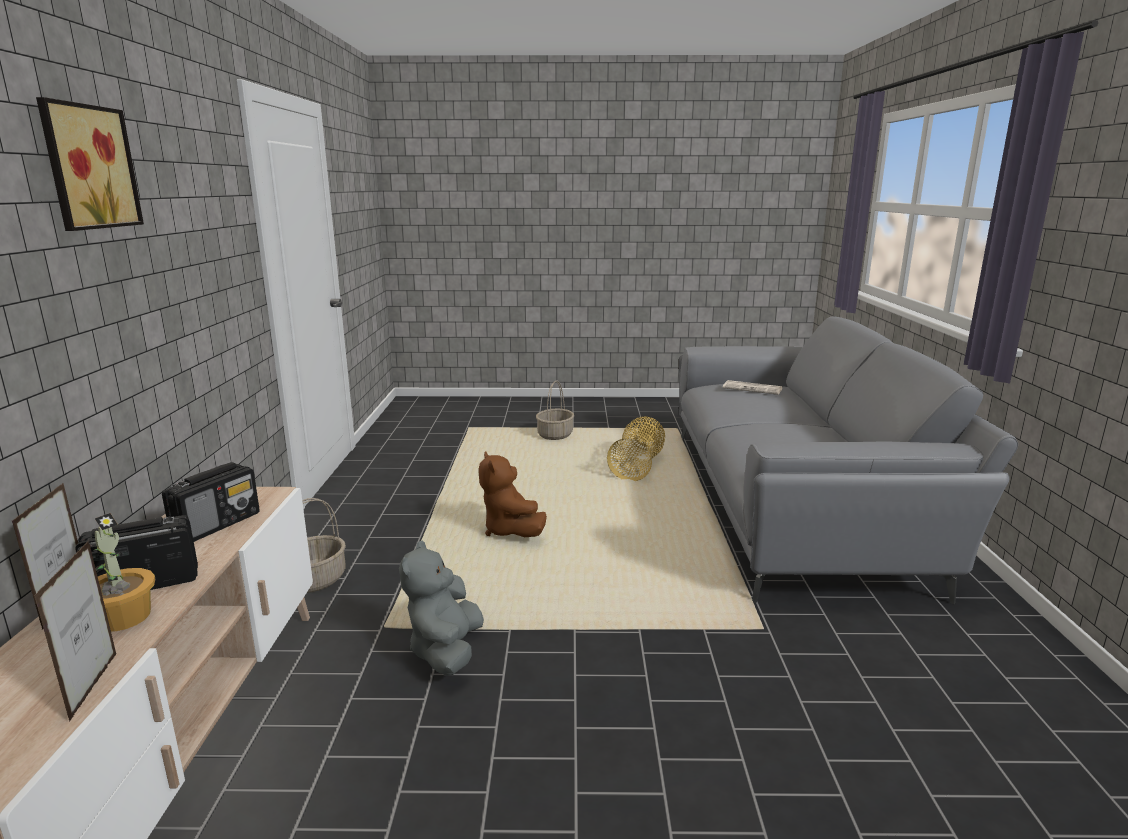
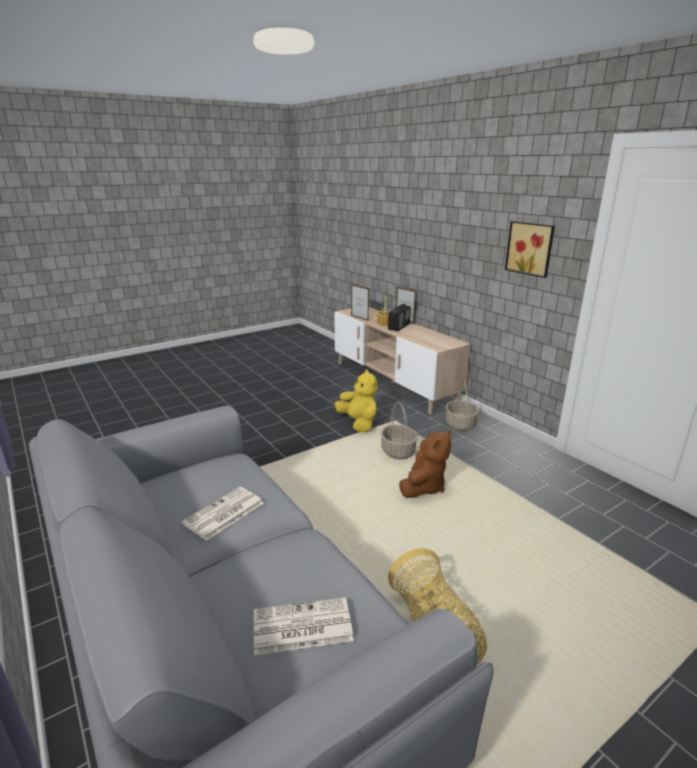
camera: 145 degrees right, 5 degrees up
(86, 167) = (462, 195): picture -> picture (530, 248)
(217, 524) = (423, 338): radio -> none
(446, 651) = (358, 423): grey plush toy -> yellow plush toy
(510, 530) = (424, 487): brown plush toy -> brown plush toy turned 90 degrees clockwise
(555, 435) = (616, 664): basket -> basket (397, 451)
(786, 428) = (223, 514): none -> newspaper

